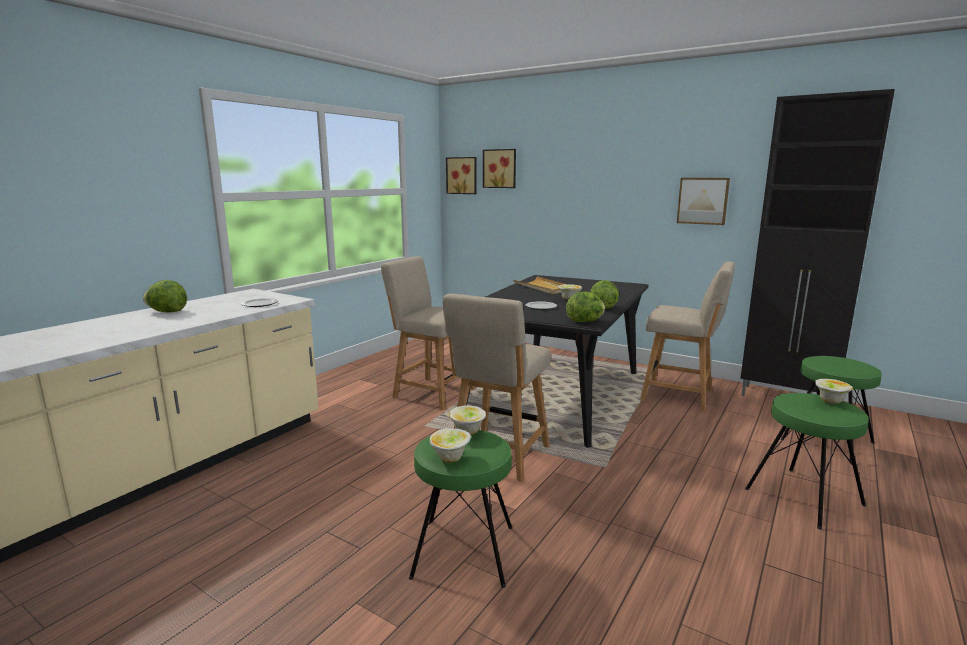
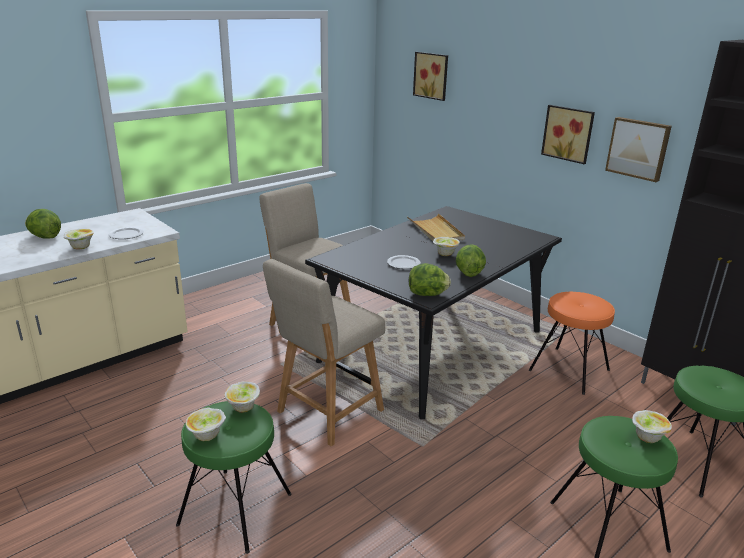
camera: 15 degrees right, 10 degrees up
(217, 315) = (80, 248): none -> bowl
(462, 175) = (395, 77): picture -> picture (568, 133)
(681, 395) = (569, 370): beige chair -> orange stool

